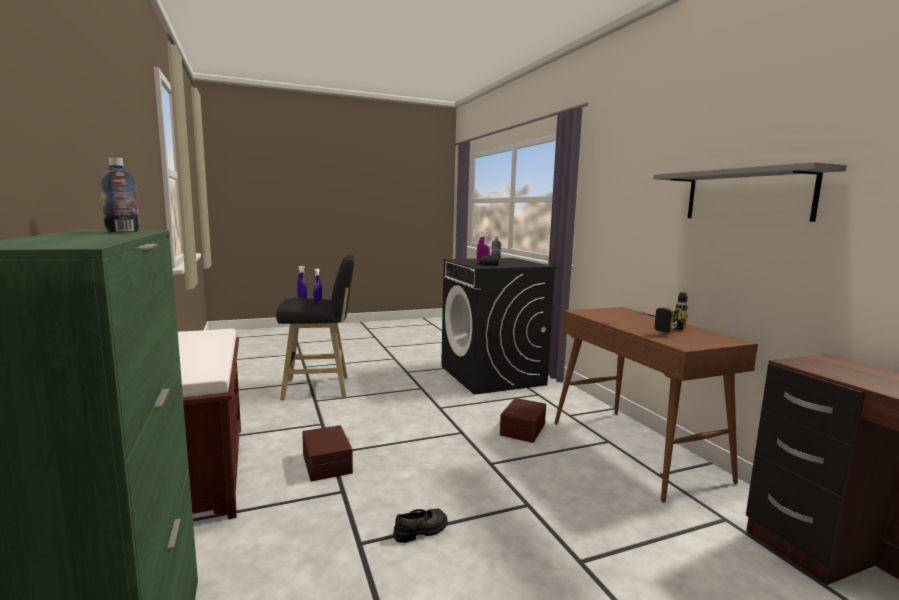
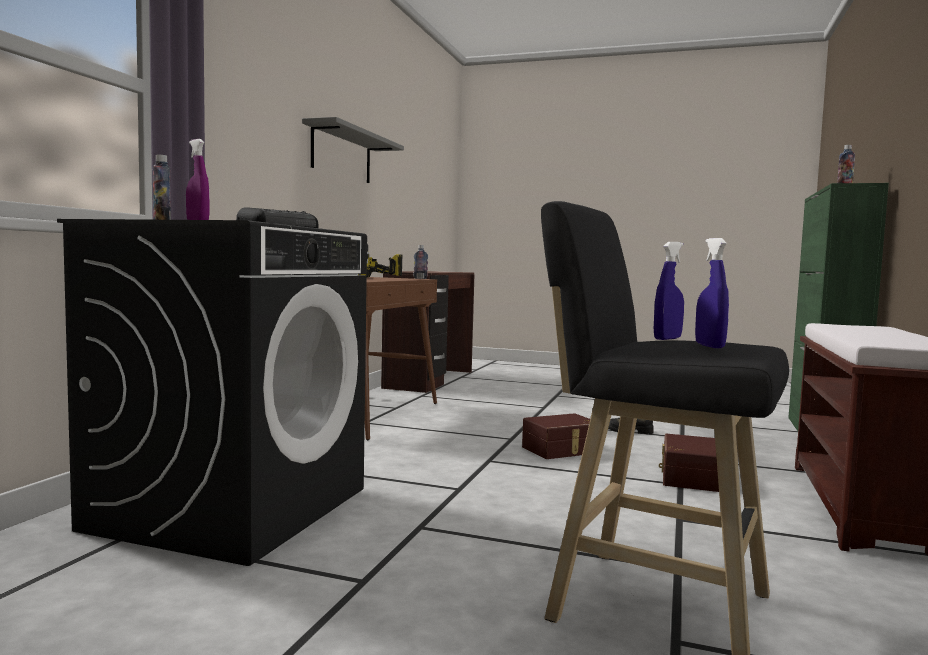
camera: 140 degrees left, 5 degrees down
(521, 429) = (415, 446): brown storage box -> brown storage box (562, 450)
(685, 345) = (420, 278): none -> bottle

